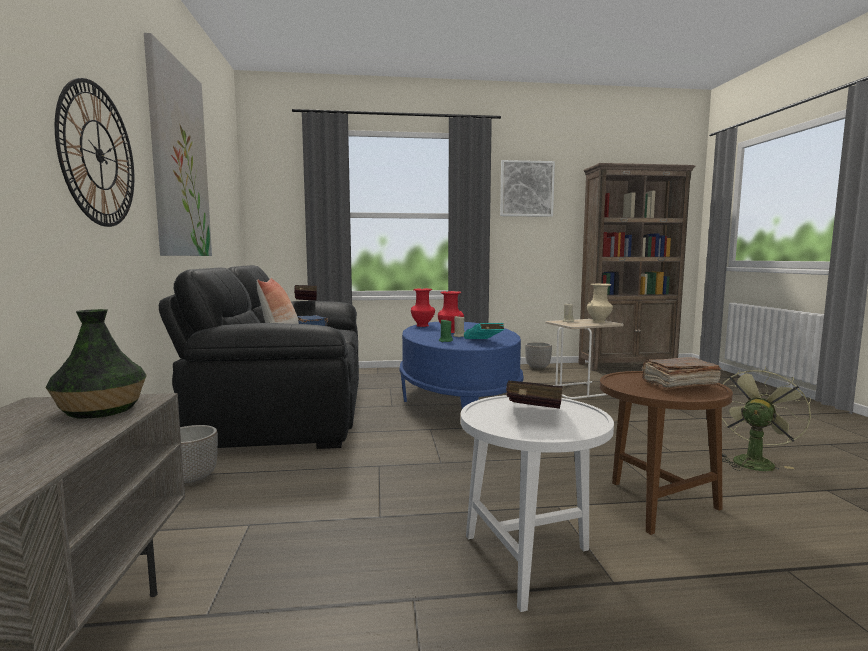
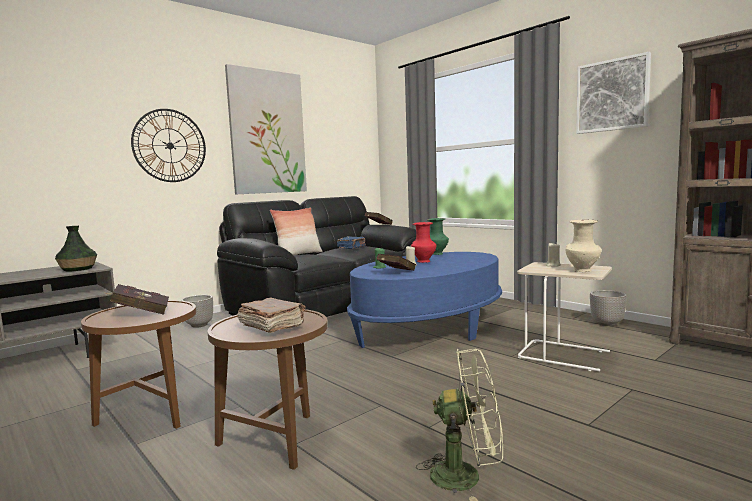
camera: 55 degrees right, 0 degrees up
(423, 326) = (437, 254): red vase -> green vase
(483, 342) = (395, 272): turquoise book -> red book
(530, 560) = (152, 415): white side table -> brown side table

